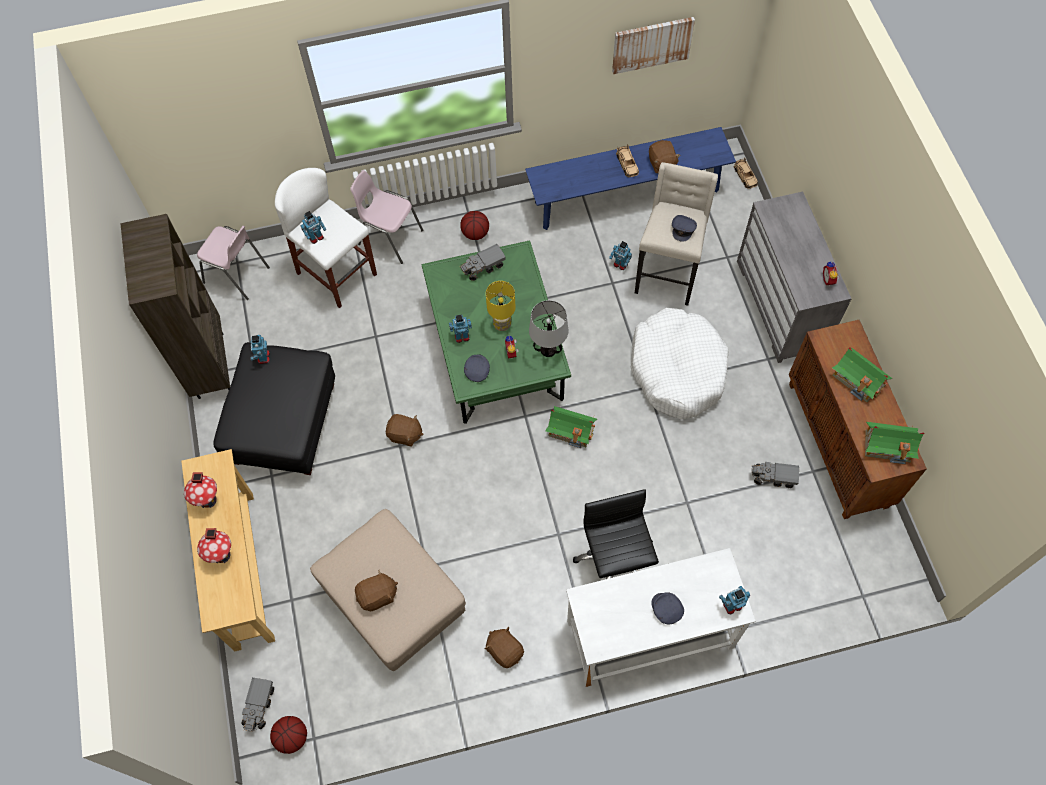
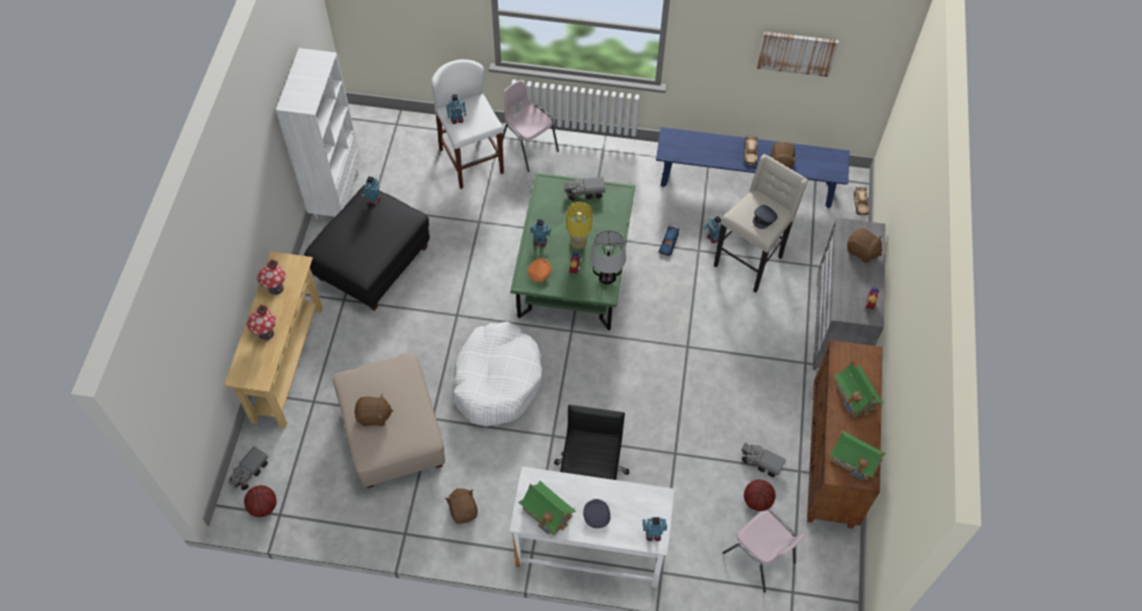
camera: 20 degrees right, 5 degrees down
(209, 365) = (336, 196): brown bookcase -> white bookcase
(237, 275) = (391, 134): pink chair -> pink chair (759, 558)
(405, 435) = (465, 308): brown plush toy -> brown plush toy (862, 252)
(475, 233) = (601, 169): basketball -> basketball (757, 501)
(477, 370) = (540, 272): grey cap -> orange cap
(571, 430) = (604, 357): toy house -> toy house (547, 512)
(579, 286) = (668, 243): none -> blue toy car
(677, 369) = (720, 342): white dog bed -> white dog bed (497, 380)

